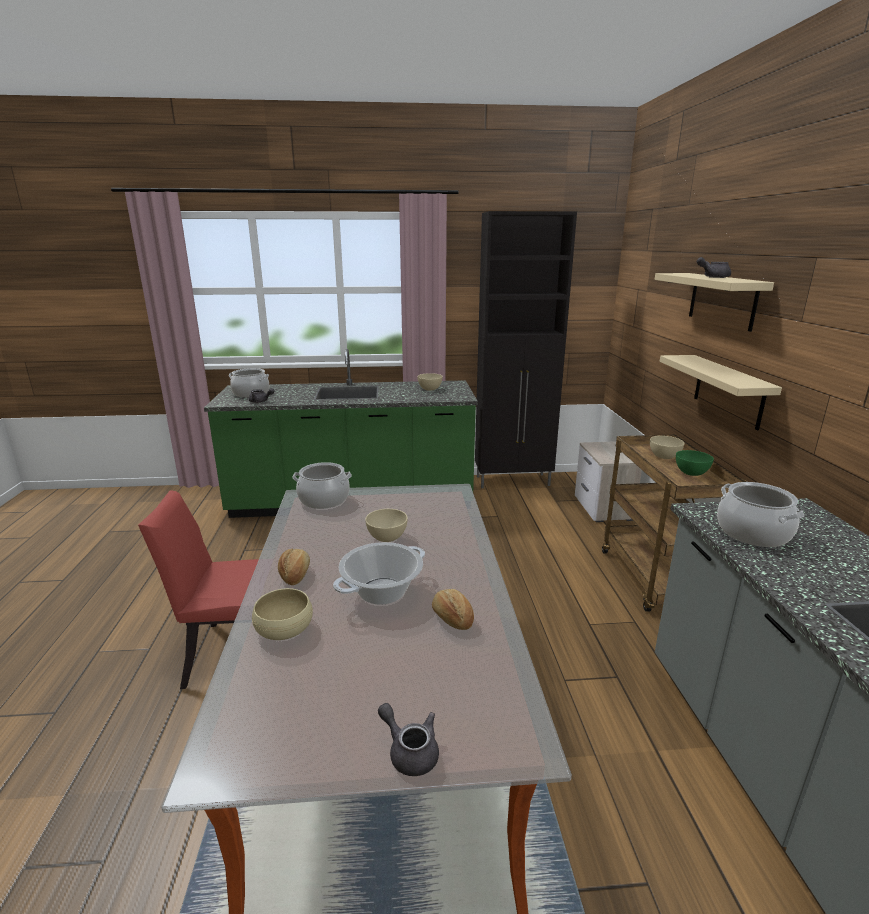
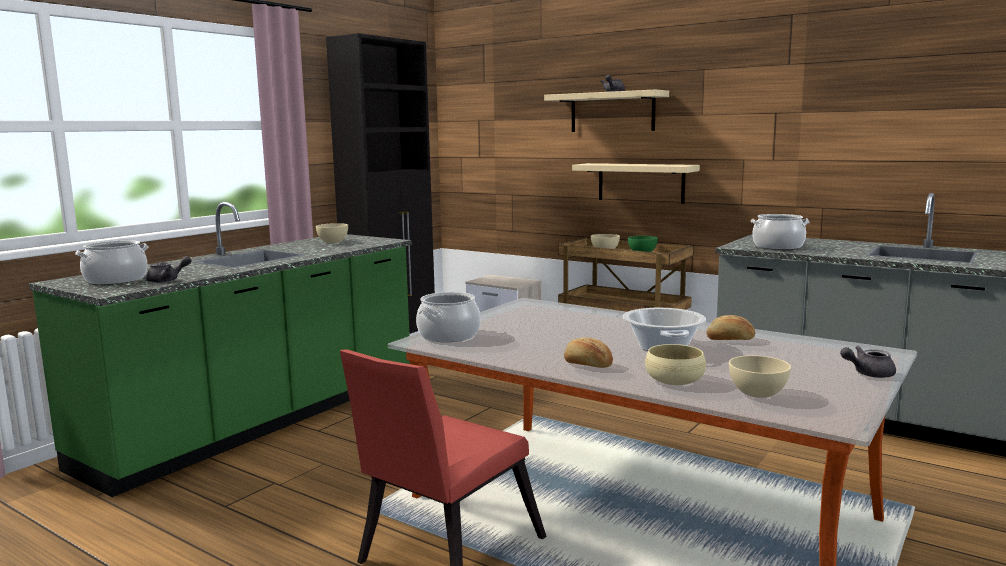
camera: 50 degrees left, 10 degrees down
(387, 537) = (574, 332): beige bowl -> beige bowl (757, 394)

